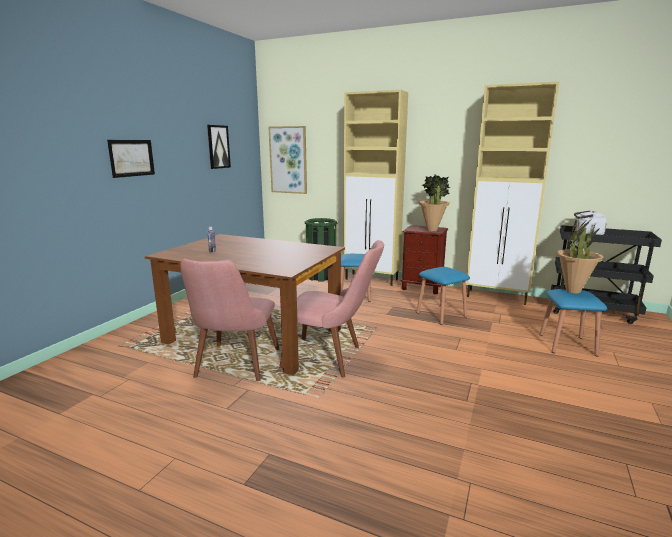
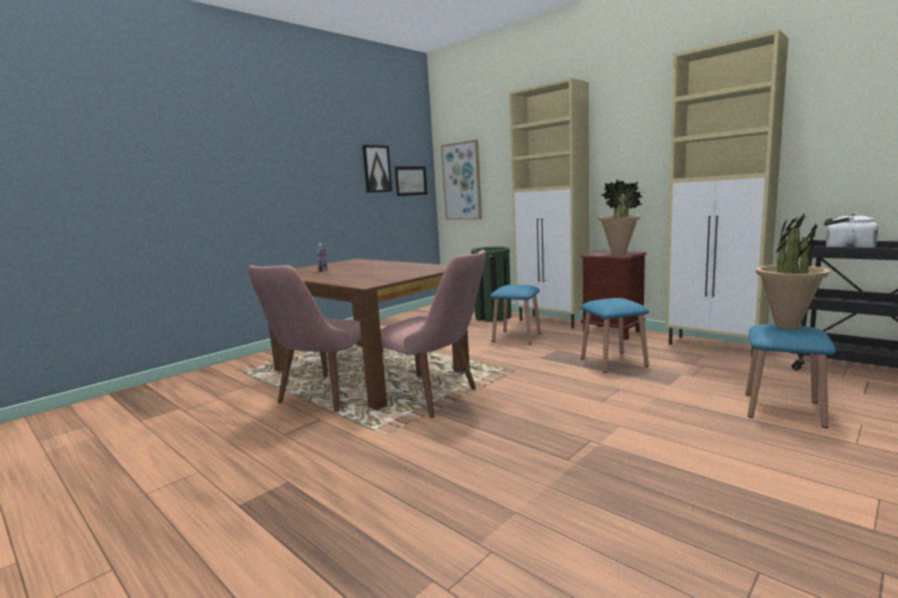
camera: 20 degrees right, 5 degrees down
(131, 158) = (269, 179): picture -> picture (411, 181)

